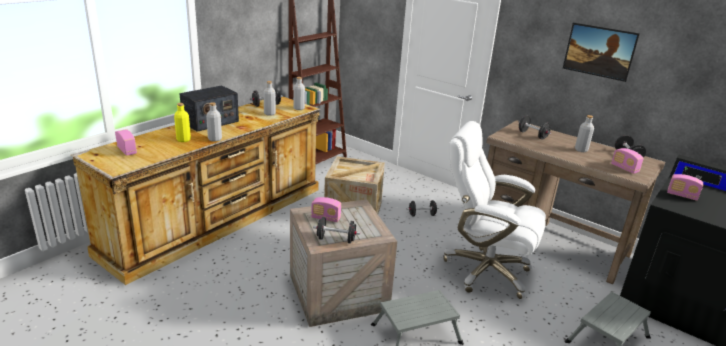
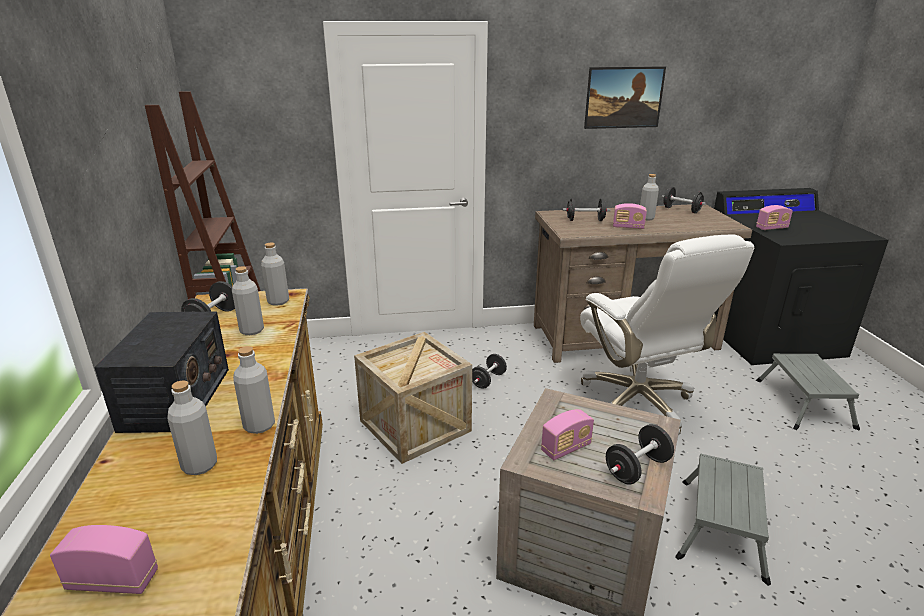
camera: 45 degrees left, 0 degrees up
(183, 140) = (199, 465): yellow bottle -> grey bottle
(484, 271) = (638, 405): white office chair -> white office chair turned 90 degrees counterclockwise
(624, 168) = (707, 221): radio -> radio (628, 227)

